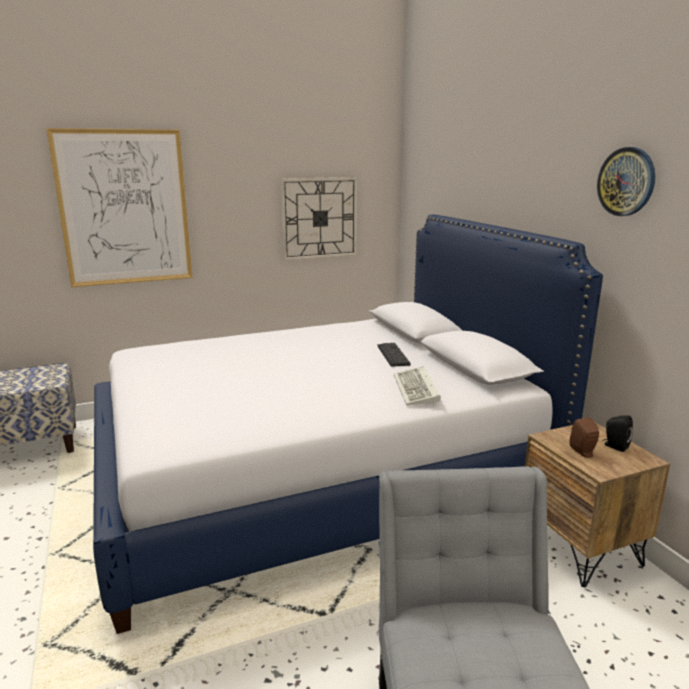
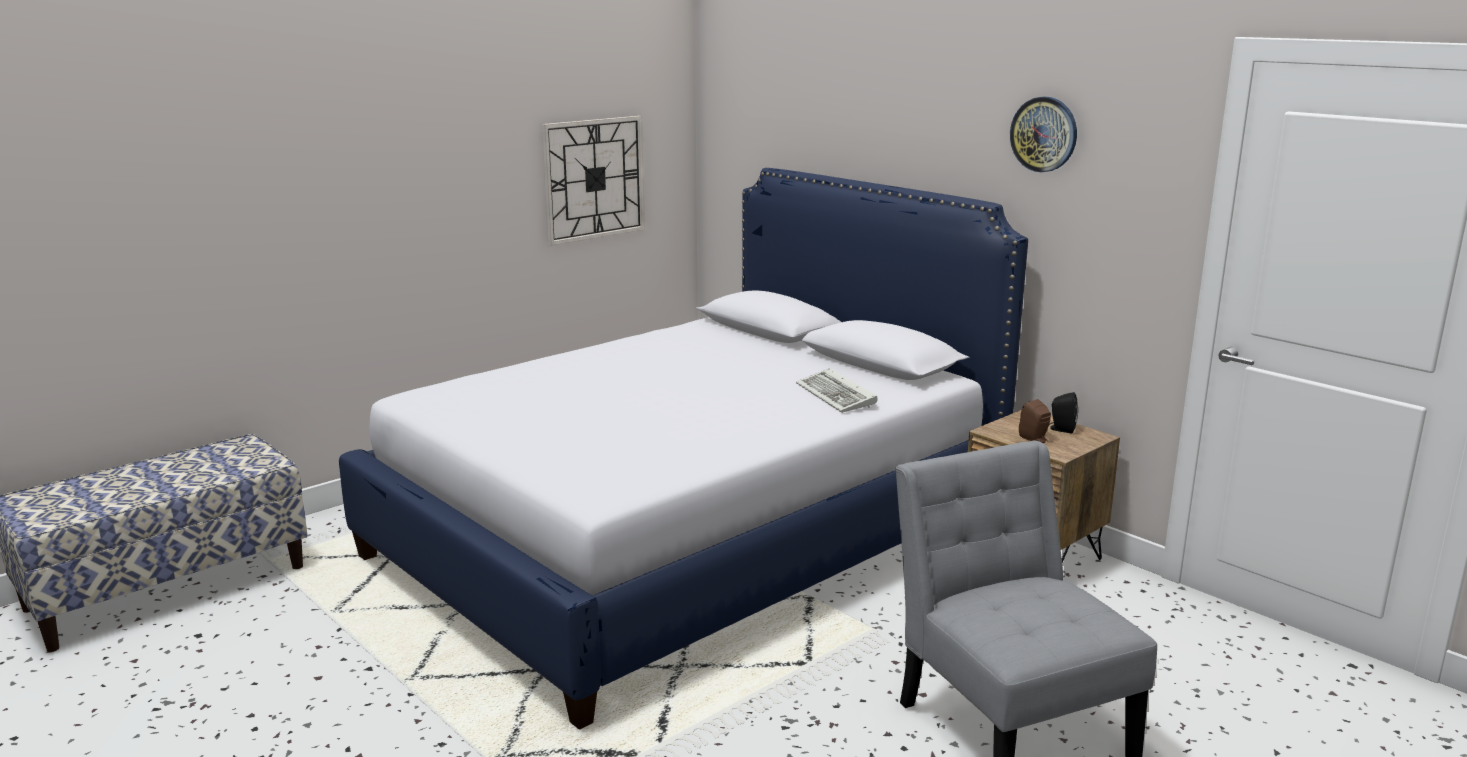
camera: 20 degrees left, 0 degrees up
(125, 208) = (330, 183): picture -> none
(393, 355) = (772, 361): keyboard -> none

